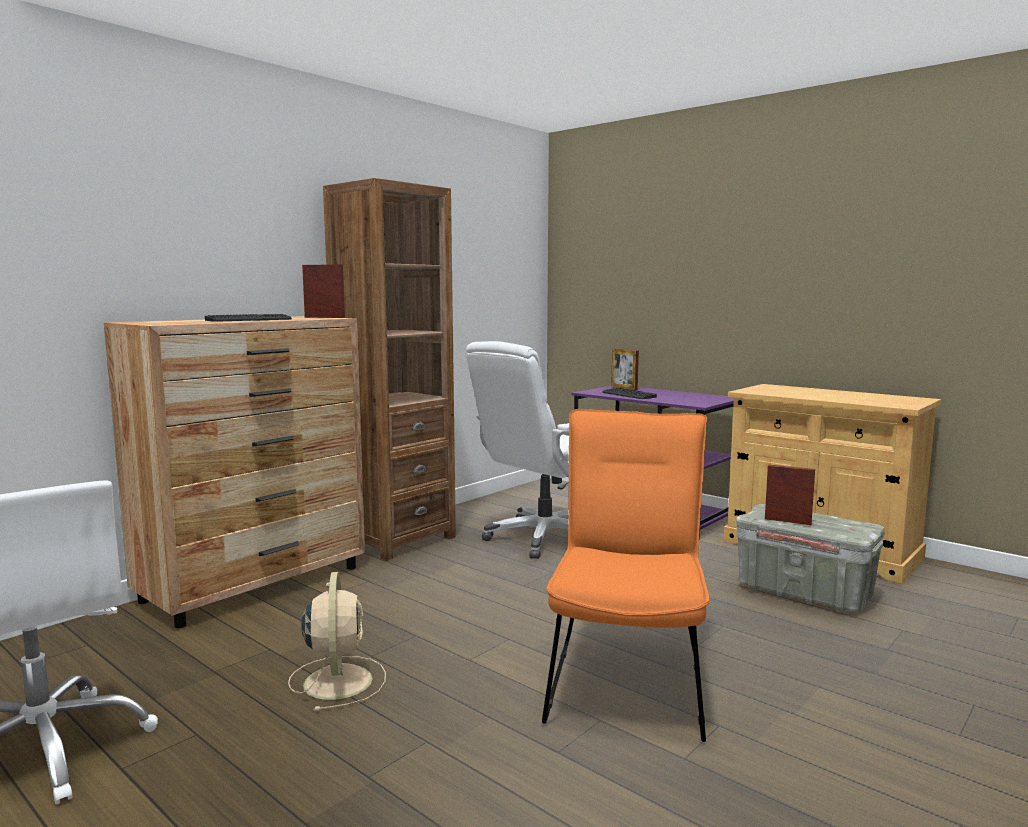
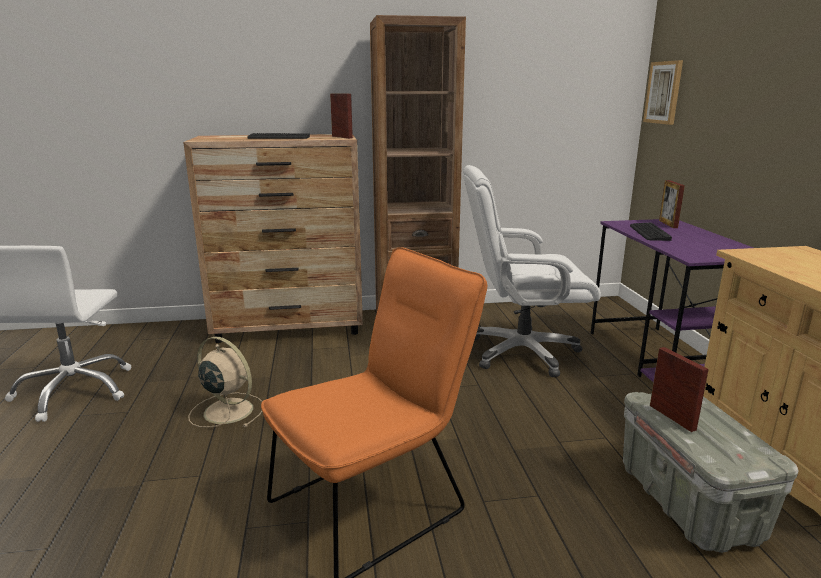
camera: 40 degrees right, 10 degrees up
(338, 680) = (226, 410): beige fan -> beige fan turned 90 degrees counterclockwise
(575, 272) = (664, 92): none -> picture

